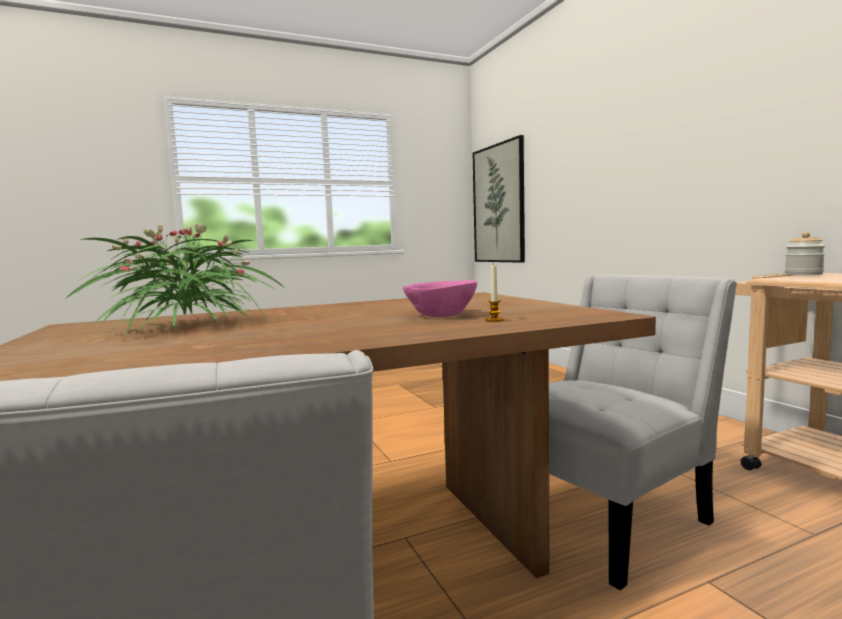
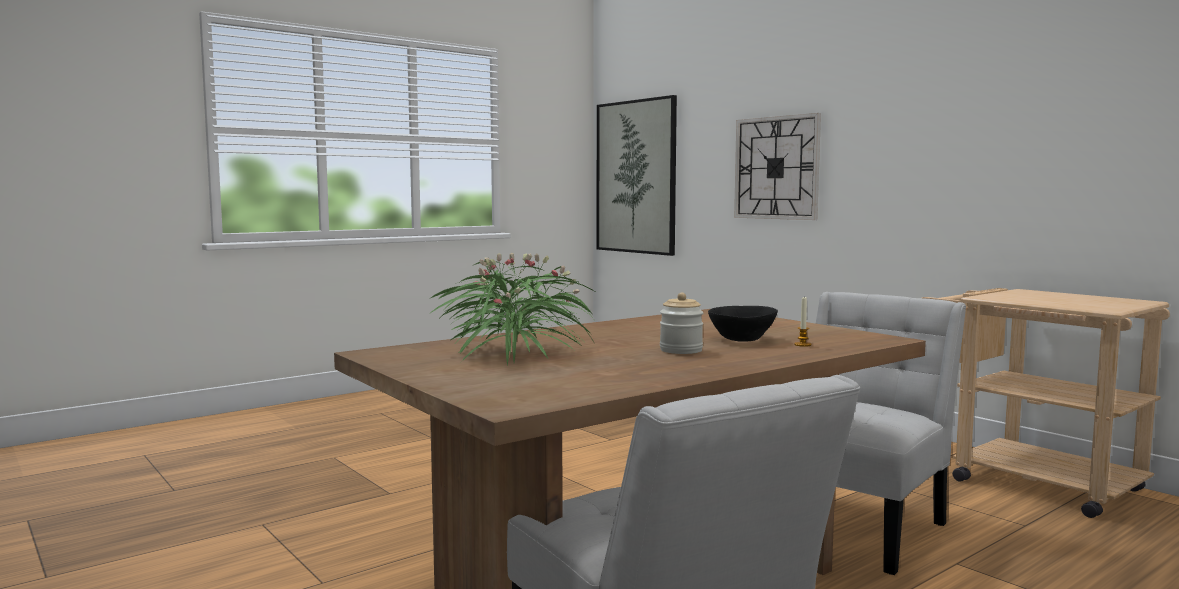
camera: 15 degrees left, 0 degrees up
(440, 315) = (741, 339): pink bowl -> black bowl
(596, 182) = (776, 168): none -> wall clock
(803, 274) = (1005, 292): jar -> jar (681, 350)

